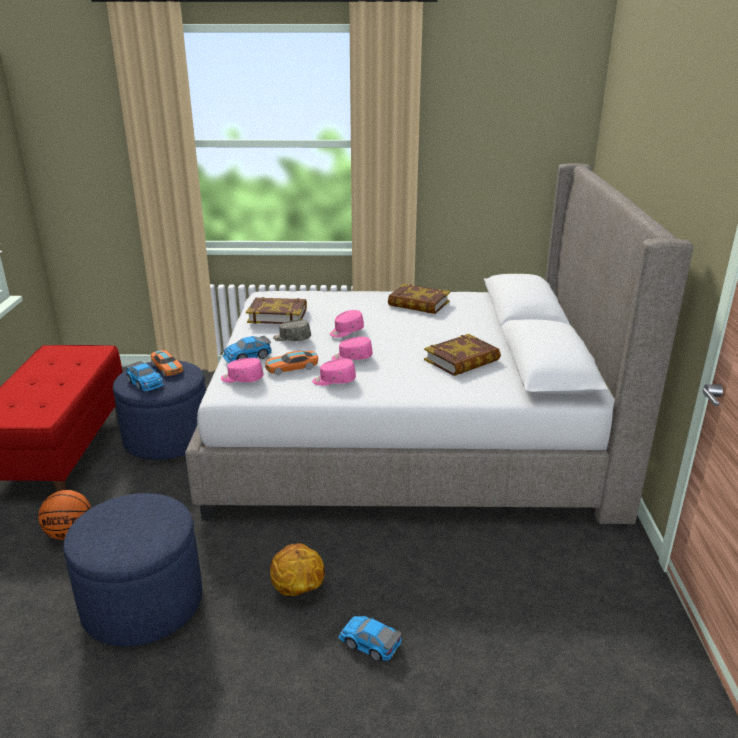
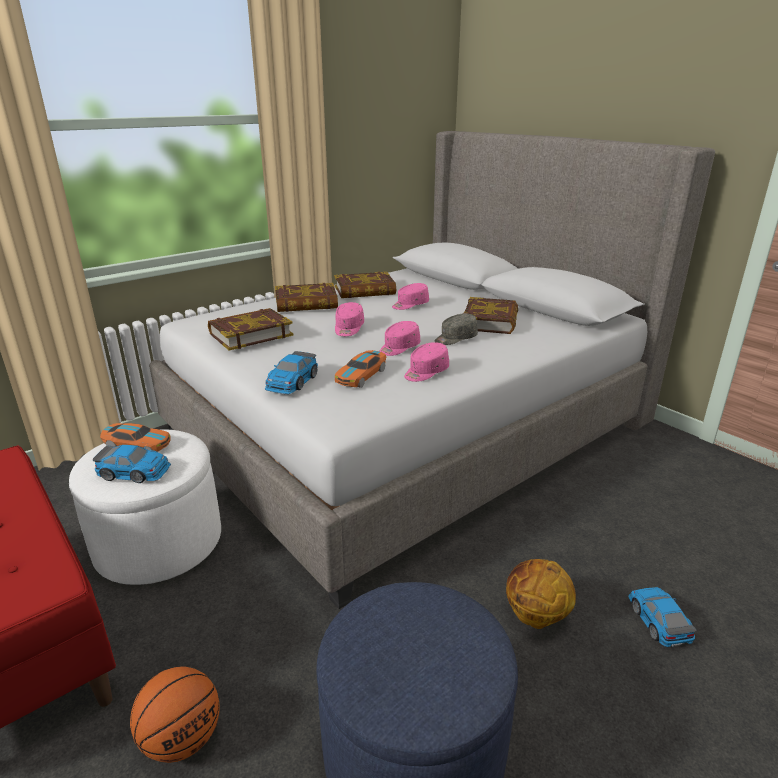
camera: 40 degrees left, 0 degrees up
(167, 439) = (159, 543): blue ottoman -> white ottoman
(242, 379) = (331, 405): pink cap -> pink cap (410, 305)
(292, 338) = (305, 351): grey cap -> grey cap (455, 339)
(353, 302) = (306, 303): none -> book
(369, 642) = (658, 620): toy car -> toy car turned 90 degrees clockwise

